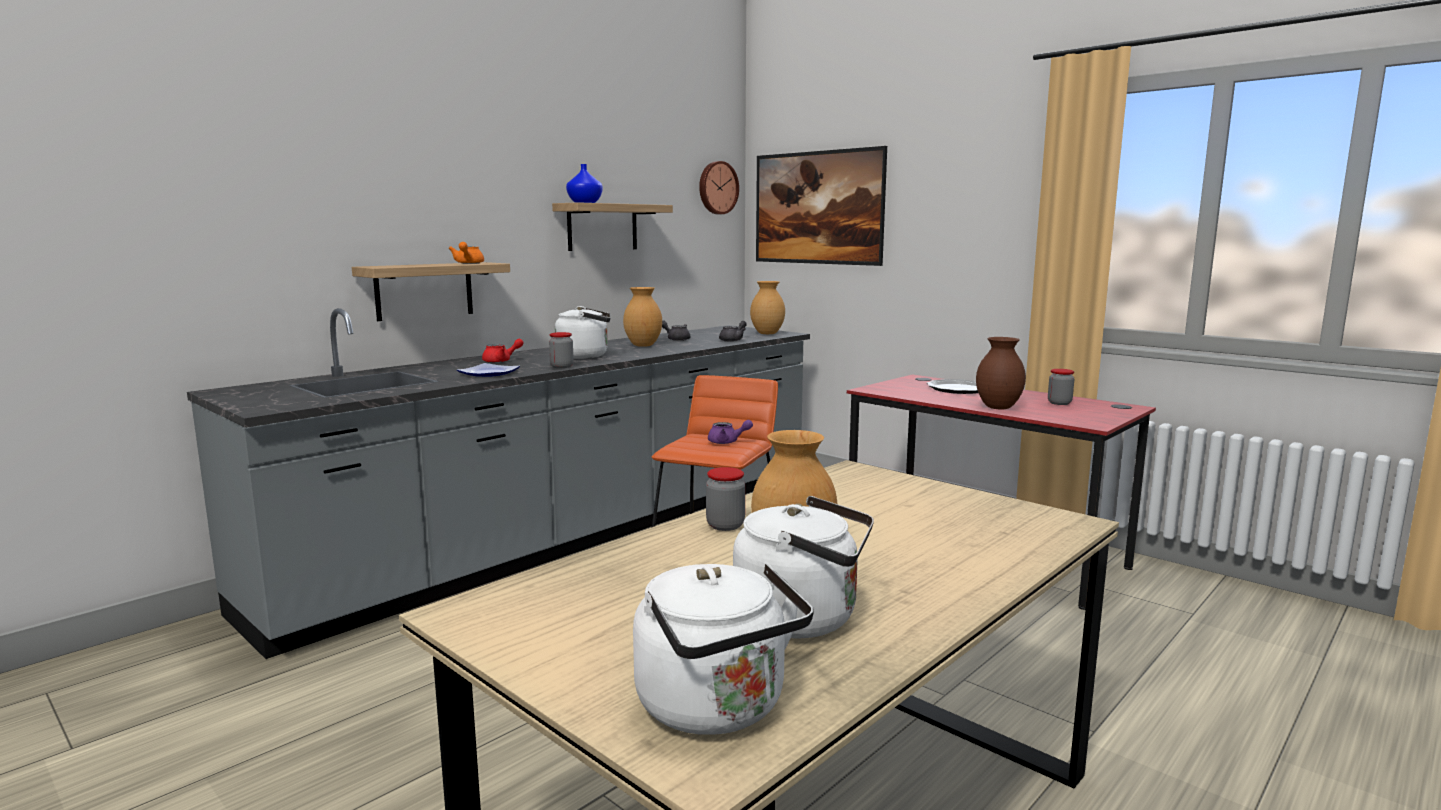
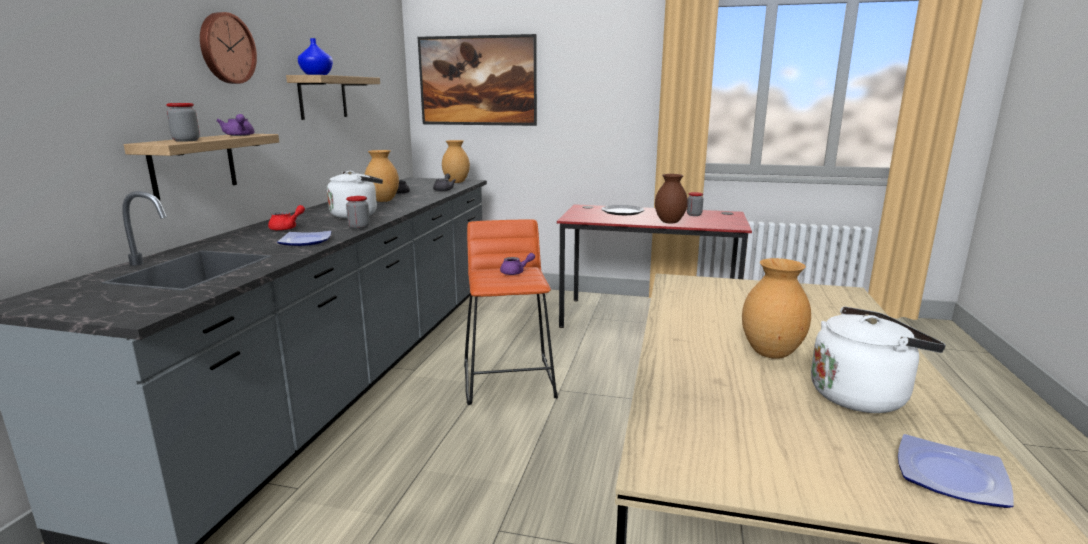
camera: 30 degrees left, 5 degrees up
(468, 263) = (239, 135): orange teapot -> purple teapot
(717, 188) = (391, 63): wall clock -> wall clock (226, 48)
(717, 709) = (952, 478): white kettle -> plate
(725, 525) = (685, 339): jar -> jar (186, 140)

